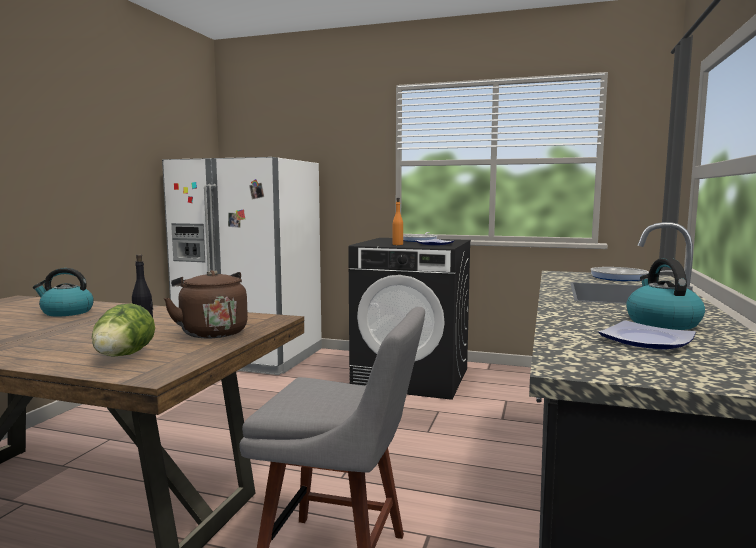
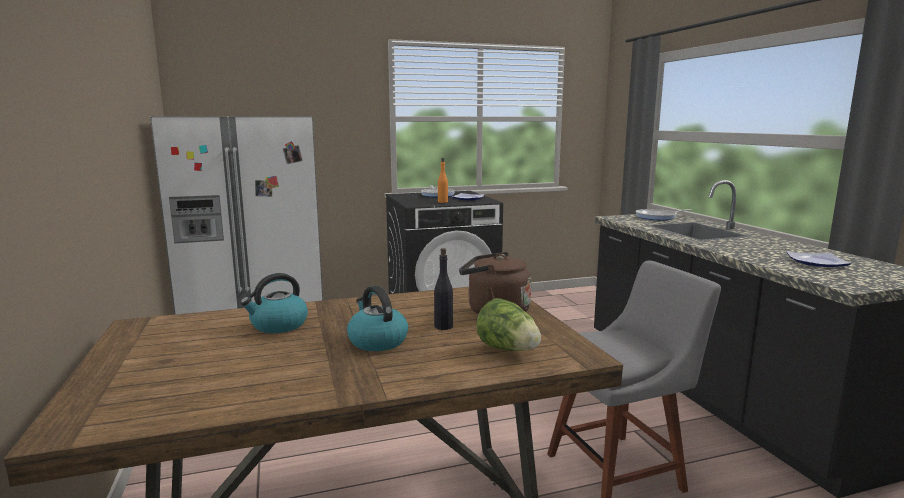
camera: 35 degrees left, 5 degrees up
(661, 323) = (784, 249): kettle -> kettle (377, 341)

